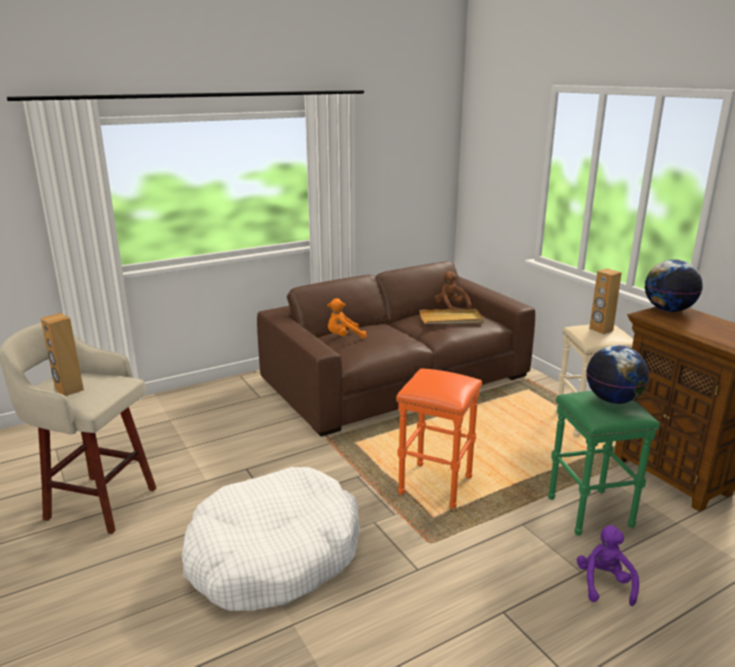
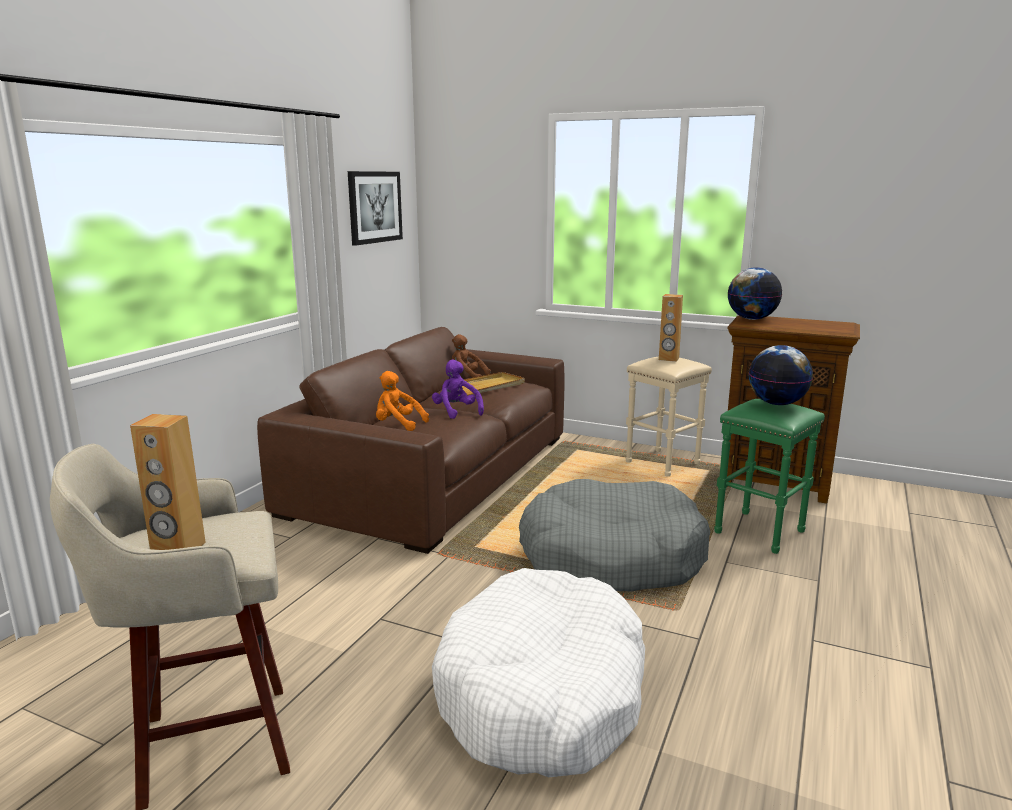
camera: 35 degrees left, 5 degrees down
(344, 337) = (398, 425): orange plush toy -> orange plush toy turned 75 degrees clockwise
(407, 158) = (374, 207): none -> picture
(437, 485) = (611, 557): orange stool -> grey dog bed
(604, 584) = (845, 582): purple plush toy -> purple plush toy (456, 412)

